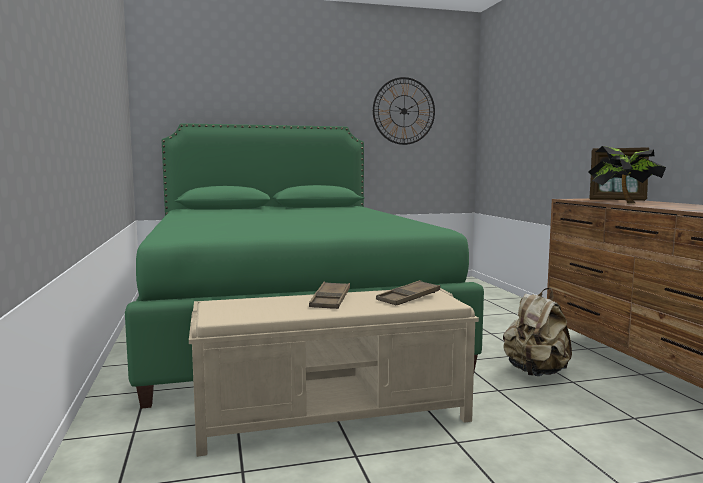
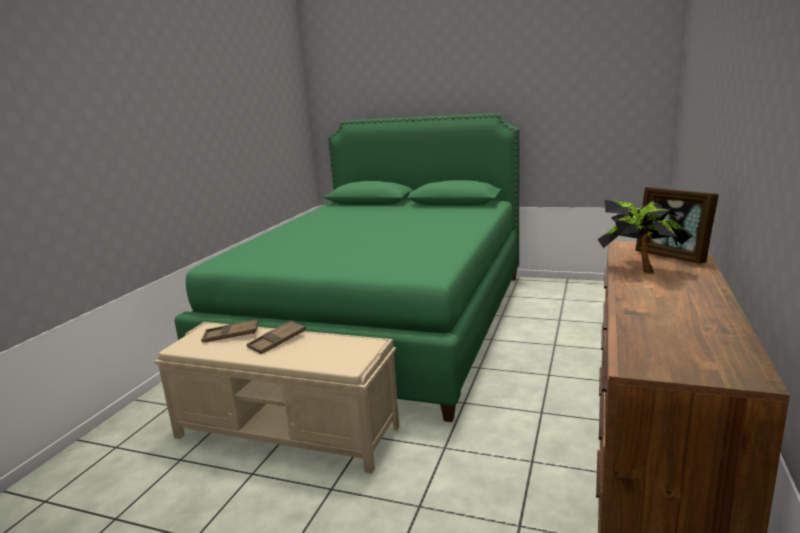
camera: 35 degrees right, 10 degrees up
(404, 111) = (574, 88): wall clock -> none
(408, 298) = (334, 351): brown tray -> brown tray (231, 335)
(536, 372) = (513, 438): beige backpack -> none

